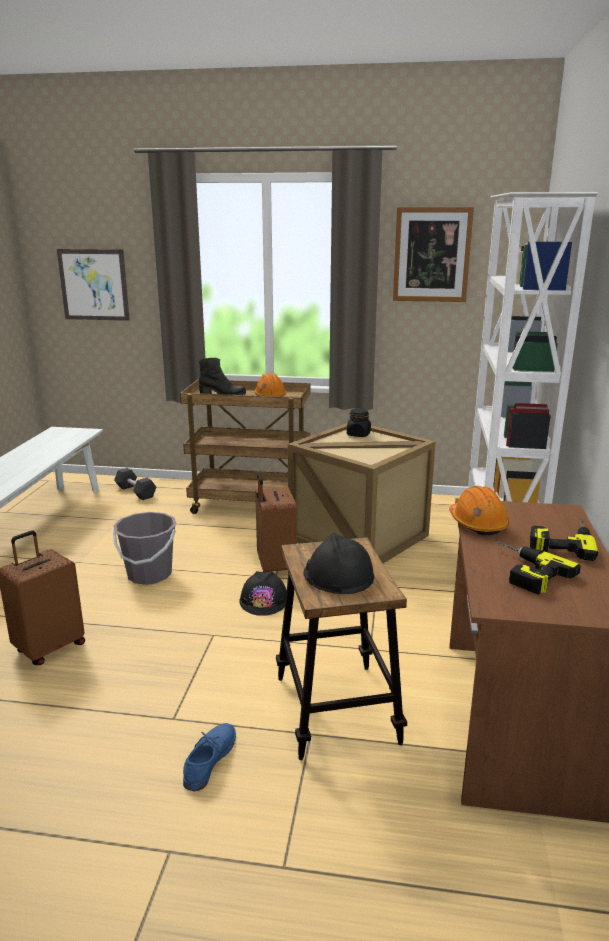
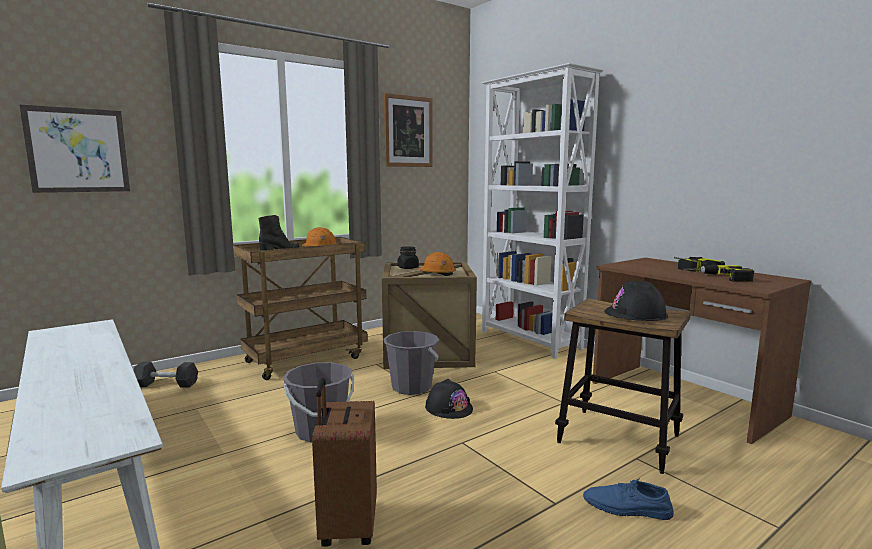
camera: 45 degrees left, 10 degrees down
(209, 758) = (627, 508): blue shoe -> blue shoe turned 45 degrees counterclockwise
(274, 567) = (411, 387): brown suitcase -> grey bucket
(477, 523) = (642, 270): orange hard hat -> orange hard hat (437, 274)

